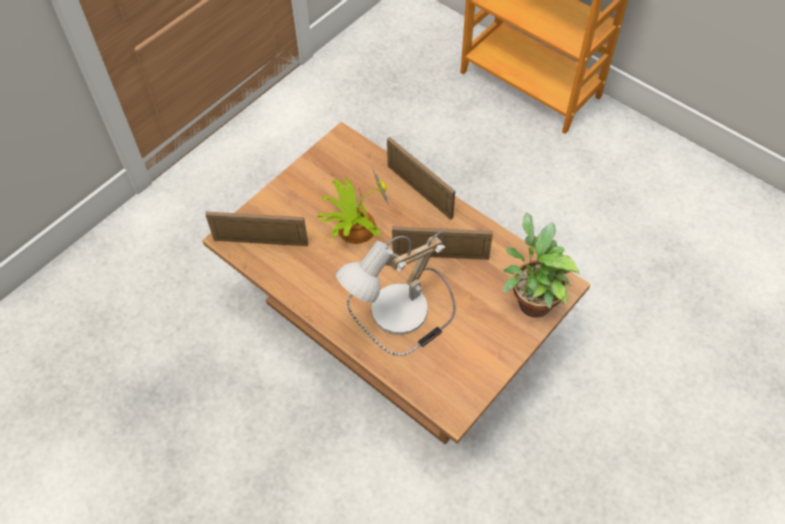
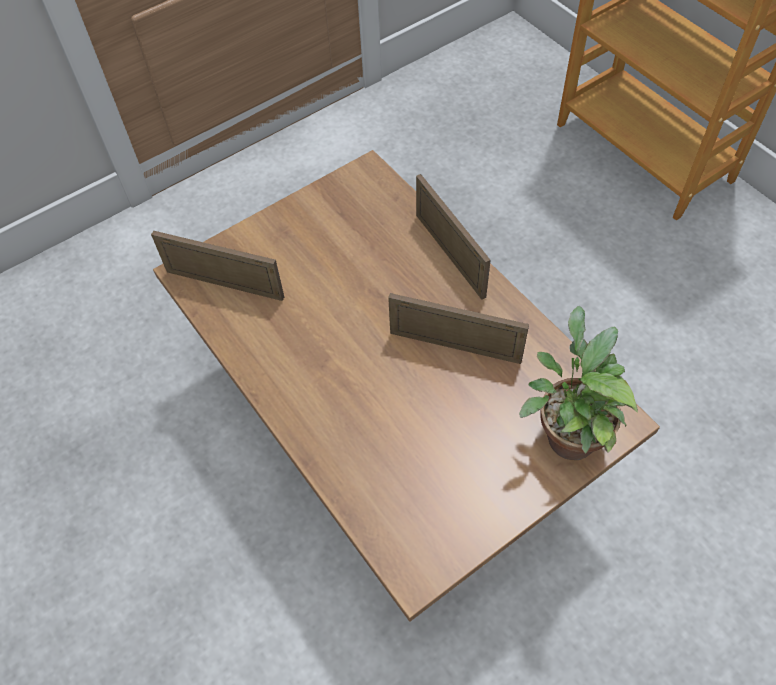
camera: 15 degrees right, 0 degrees up
(354, 227) = (350, 287): potted plant -> none
(400, 316) = (377, 418): table lamp -> none

